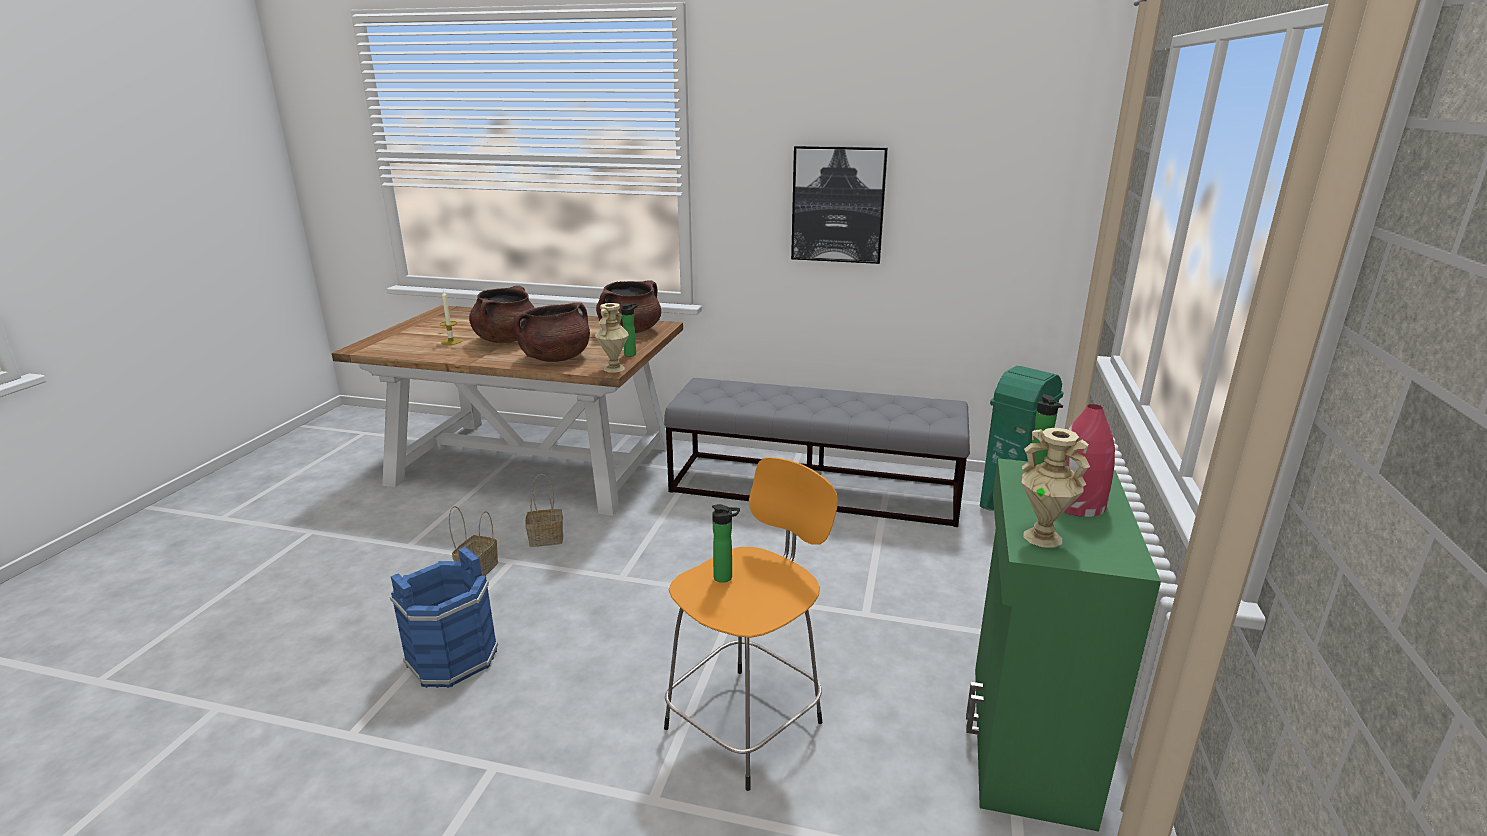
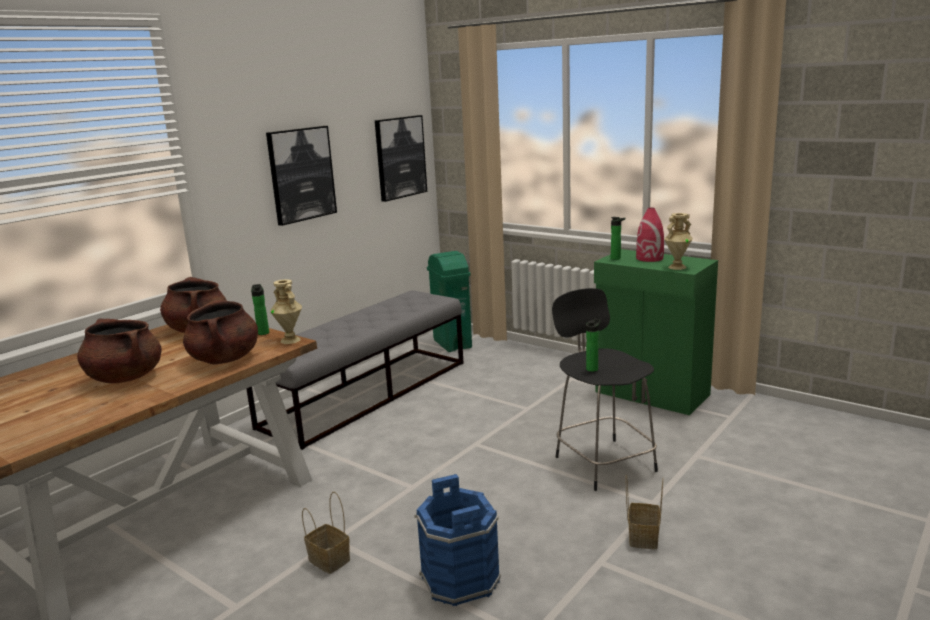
camera: 65 degrees left, 5 degrees down
(451, 342) = (76, 404): candle -> none
(547, 538) = (314, 517): basket -> basket (642, 536)
(747, 722) = (603, 462): orange stool -> black stool
(1028, 212) = (400, 157): none -> picture

